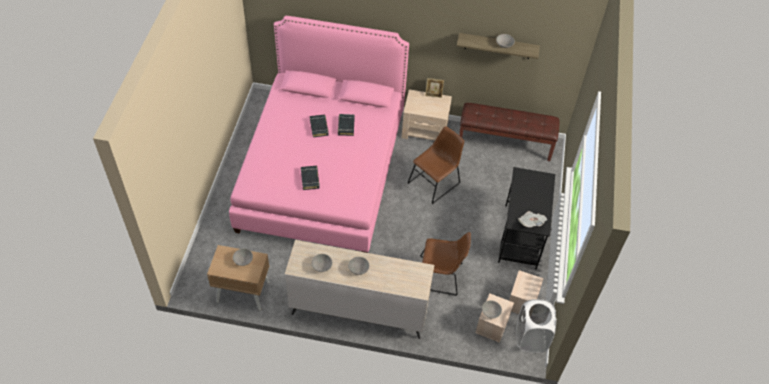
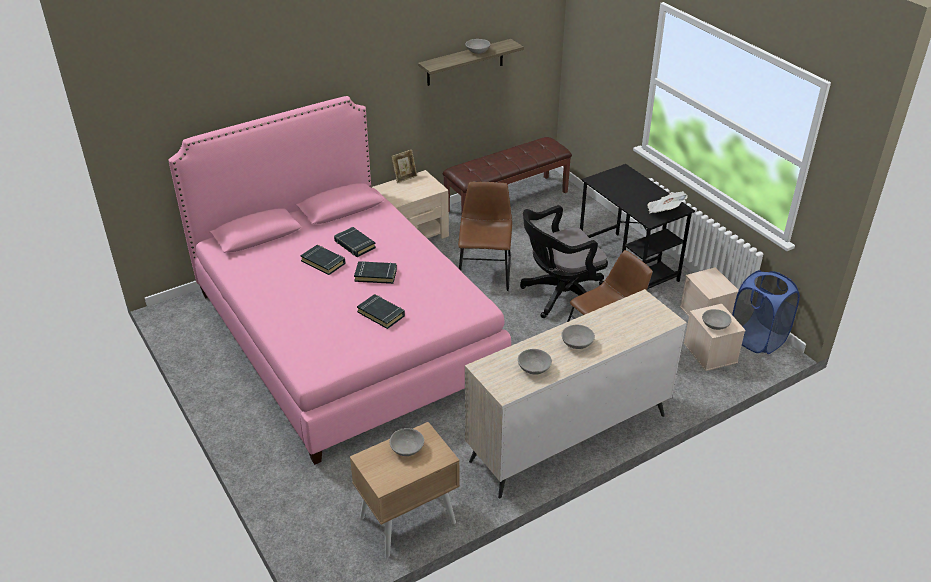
camera: 40 degrees left, 15 degrees down
(334, 153) = (376, 275): none -> black book
(455, 228) = (559, 296): none -> black office chair
(531, 338) = (757, 339): white laundry basket -> blue laundry basket

